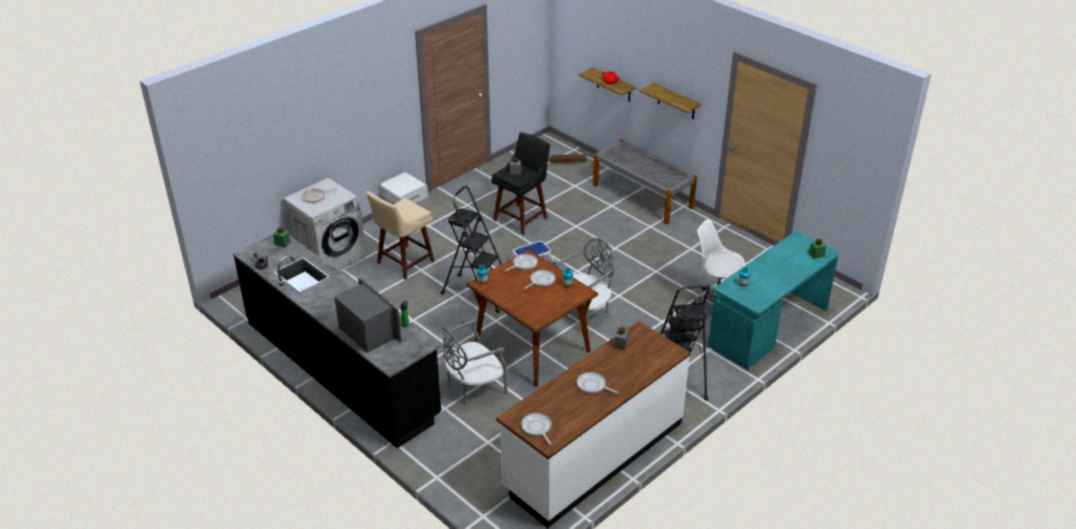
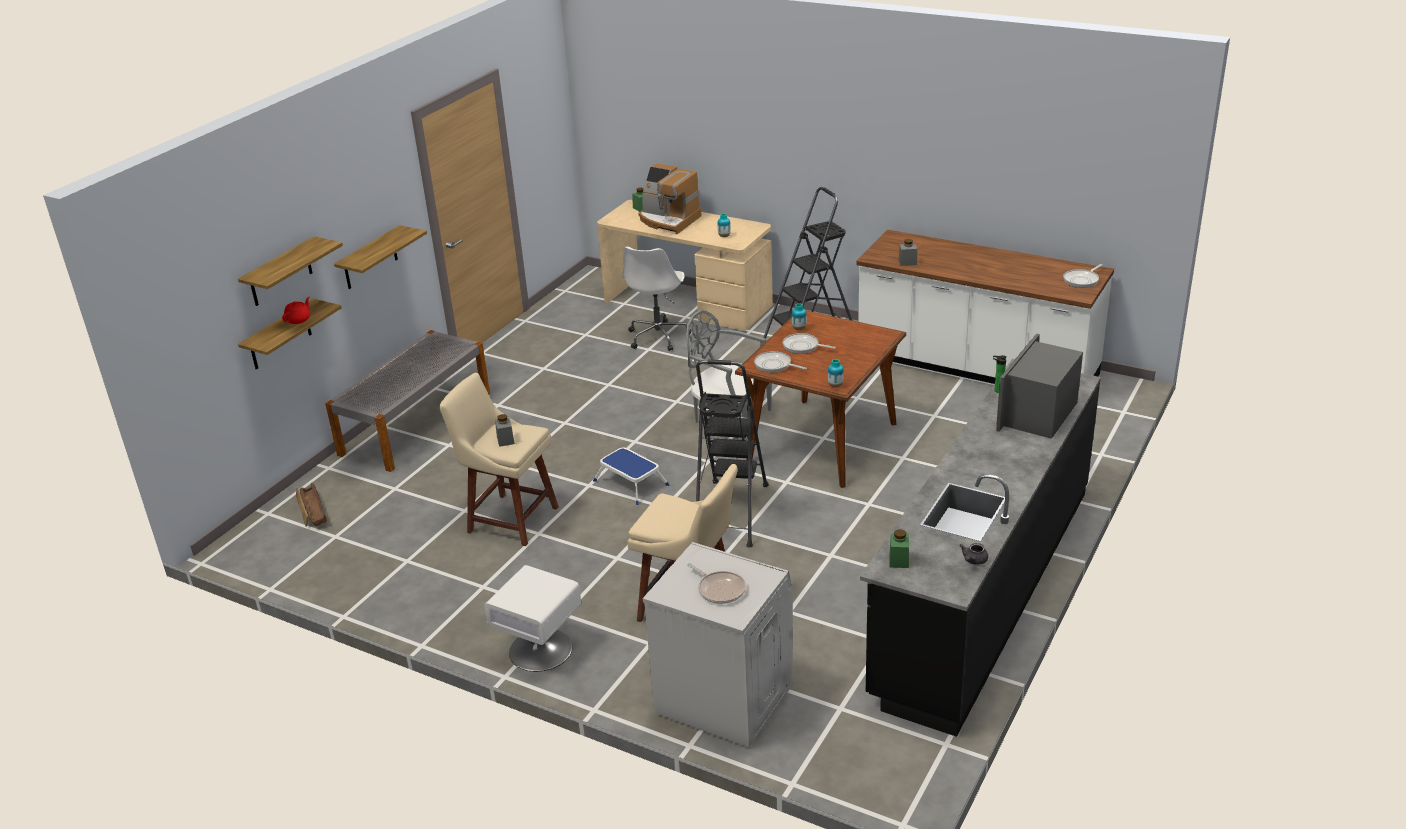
camera: 105 degrees left, 5 degrees down
(474, 387) = (932, 466): grey chair -> none
(522, 218) = (509, 518): black stool -> beige stool
(593, 385) = (988, 265): frying pan -> none
(623, 57) = (280, 273): none -> shelf
(768, 327) = (688, 303): turquoise desk -> beige desk
(786, 263) = (668, 220): none -> coffee machine

